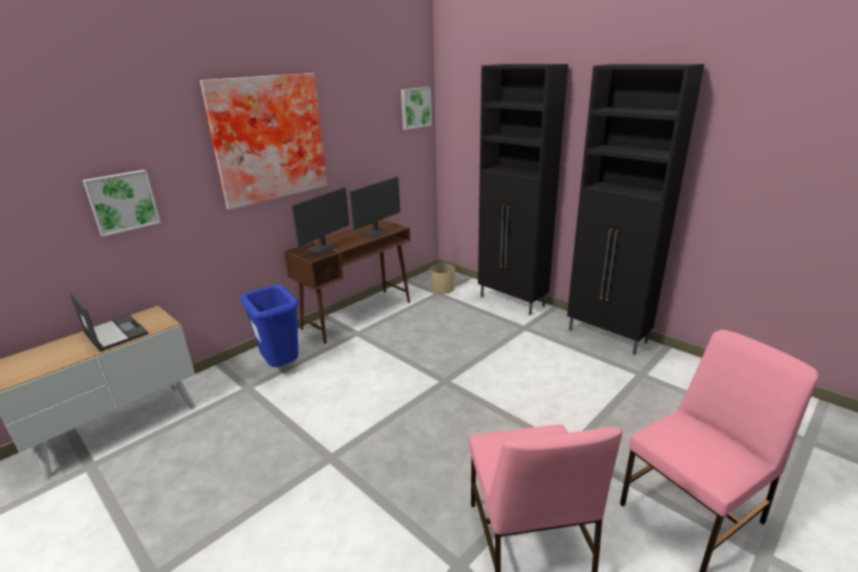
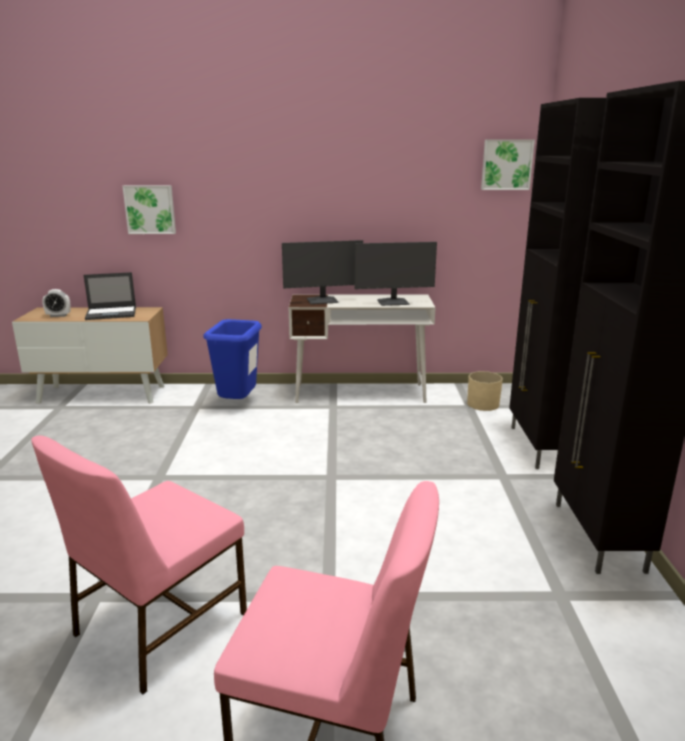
camera: 45 degrees right, 5 degrees down
(46, 362) = (58, 315): none -> alarm clock
(115, 333) = (112, 313): laptop -> laptop turned 75 degrees clockwise
(268, 138) = (293, 175): picture -> none
(358, 314) = (360, 393): brown desk -> white desk

